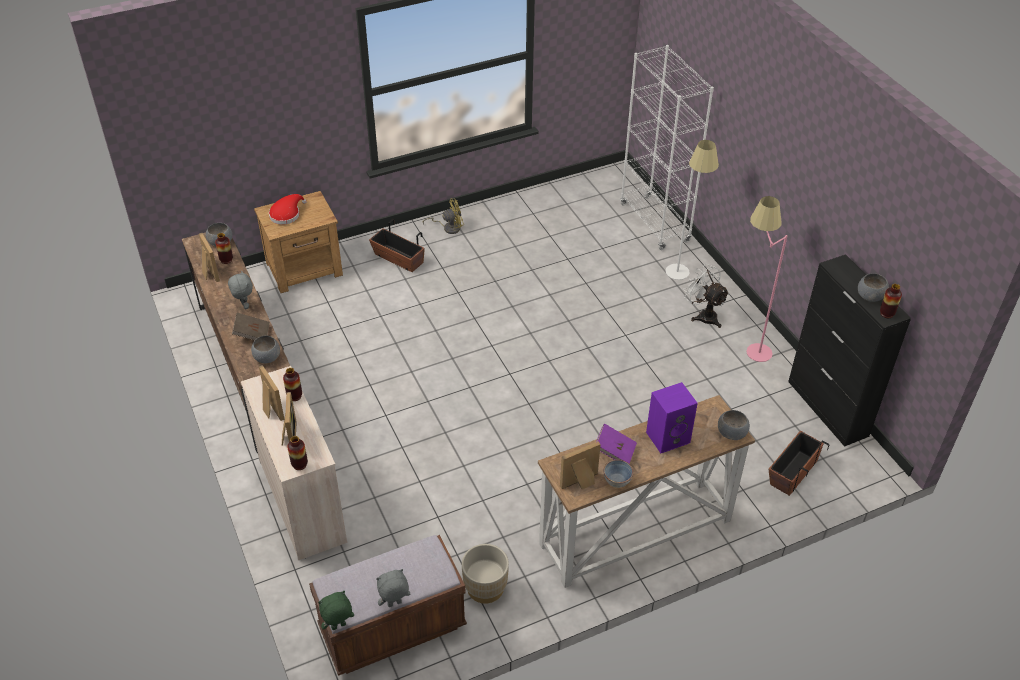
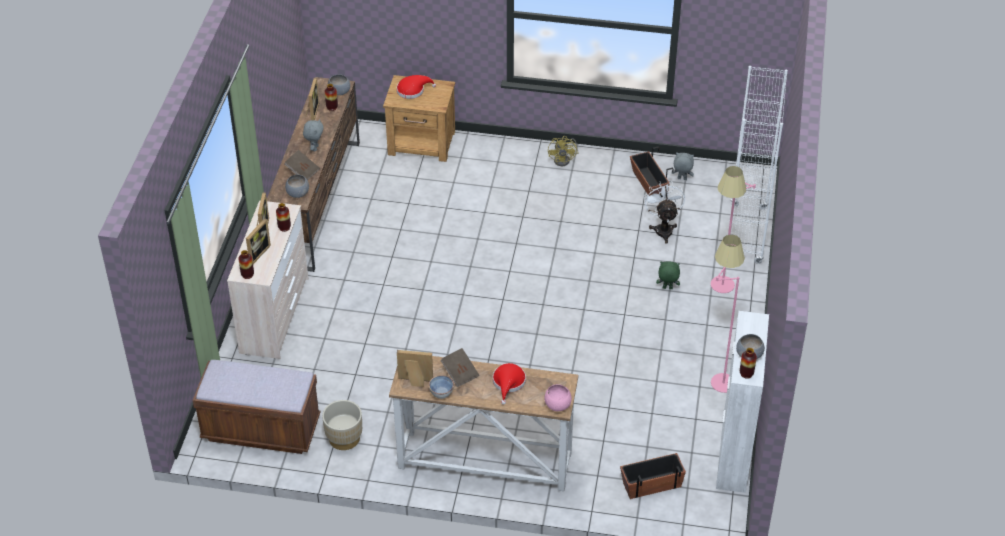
camera: 35 degrees right, 0 degrees up
(338, 627) = (201, 396): green plush toy -> green plush toy (667, 288)
(394, 604) = (246, 401): grey plush toy -> grey plush toy (681, 179)
(398, 259) = (500, 168): planter -> planter (649, 184)
(448, 228) = (564, 160): yellow fan -> yellow fan turned 75 degrees clockwise
(614, 451) = (460, 373): purple book -> brown book
(668, 436) = (508, 383): purple speaker -> red hat
(682, 278) = (720, 292): white floor lamp -> pink floor lamp
(703, 315) = (707, 330): white fan -> white fan (663, 228)
(732, 433) = (557, 405): grey bowl -> pink bowl
(828, 409) = (733, 454): black cabinet -> white cabinet

